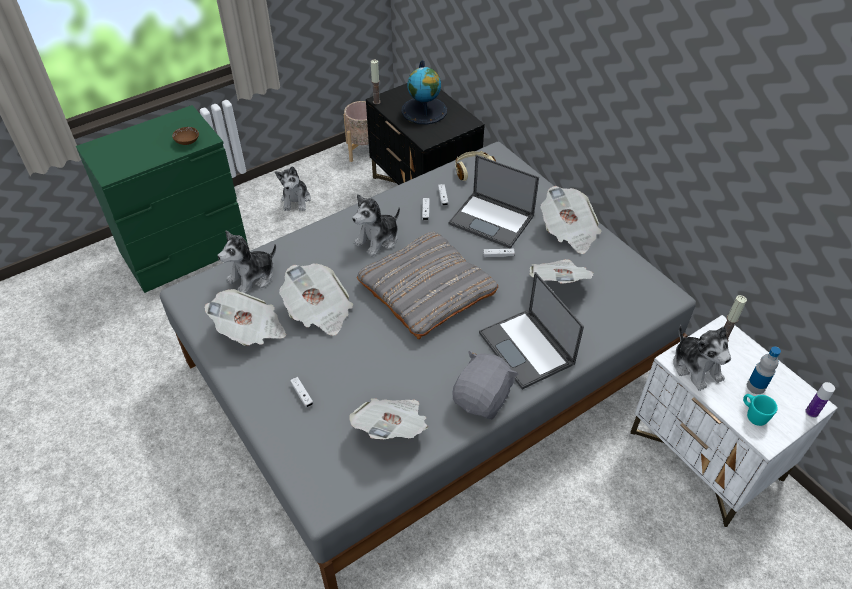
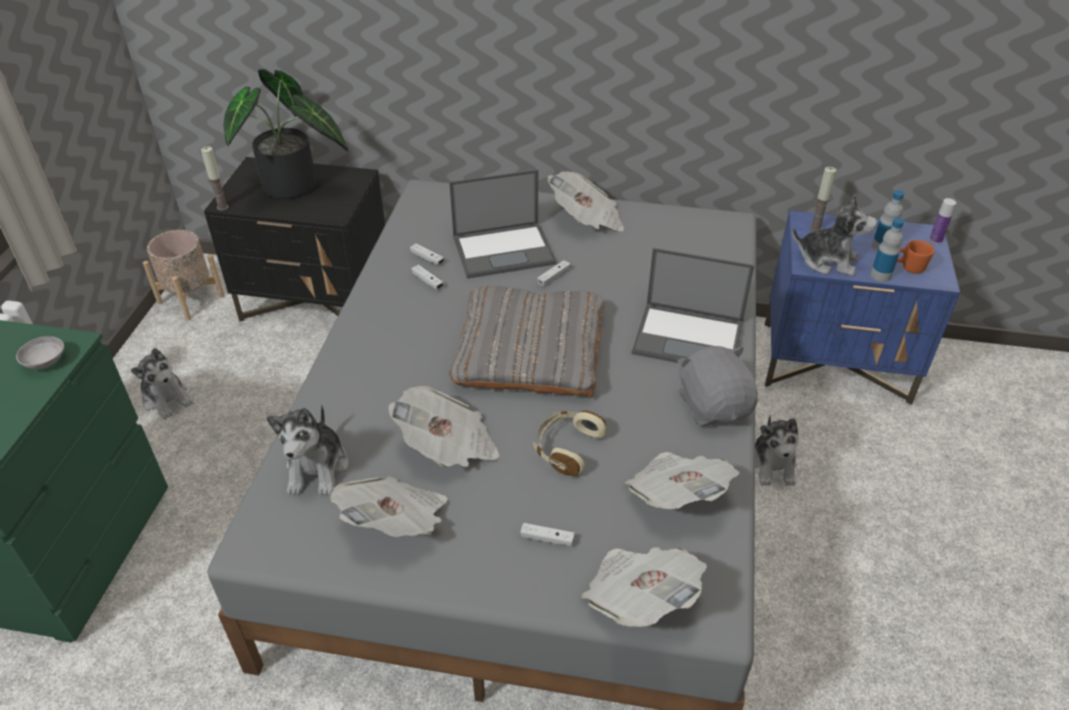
camera: 45 degrees left, 5 degrees down
(187, 141) = (45, 361): brown bowl -> grey bowl
(378, 240) = (414, 337): plush toy -> plush toy (772, 465)
(424, 110) = (293, 188): globe -> potted plant
(474, 170) = (423, 217): beige headphones -> beige headphones (566, 448)
(558, 283) = (637, 266): newspaper -> newspaper (639, 598)
(706, 457) = (836, 362): white nightstand -> blue nightstand
(721, 404) = (880, 275): none -> bottle
(753, 415) = (908, 268): turquoise mug -> orange mug

